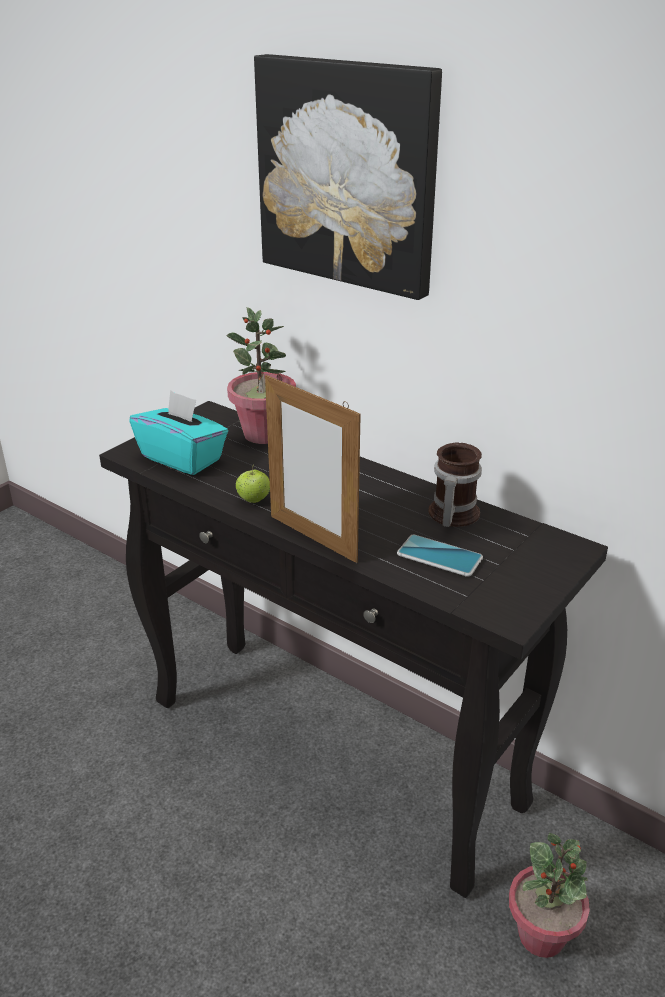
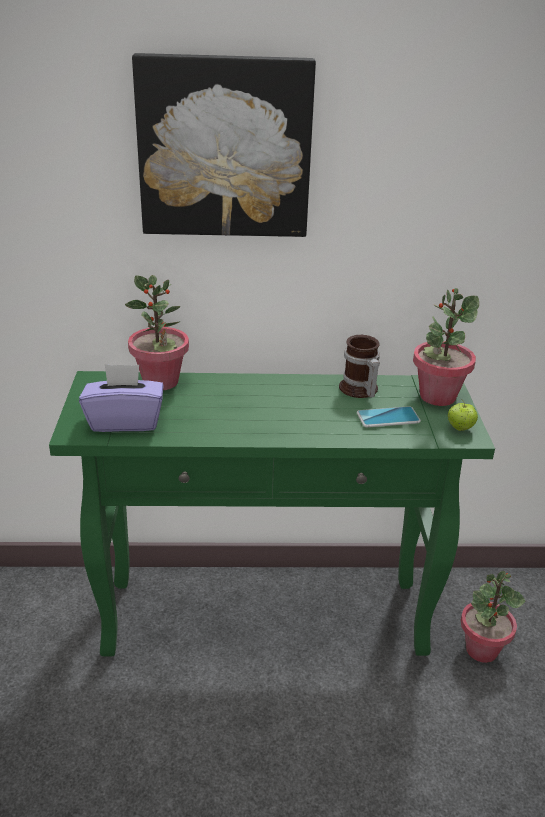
camera: 40 degrees left, 0 degrees up
(182, 458) = (125, 421): turquoise tissue box -> purple tissue box
(253, 500) = (224, 430): apple -> apple (460, 428)
(312, 538) = (300, 439): picture frame -> none
(336, 753) = (268, 616): black console table -> green console table
(537, 557) = (437, 396): none -> potted plant

